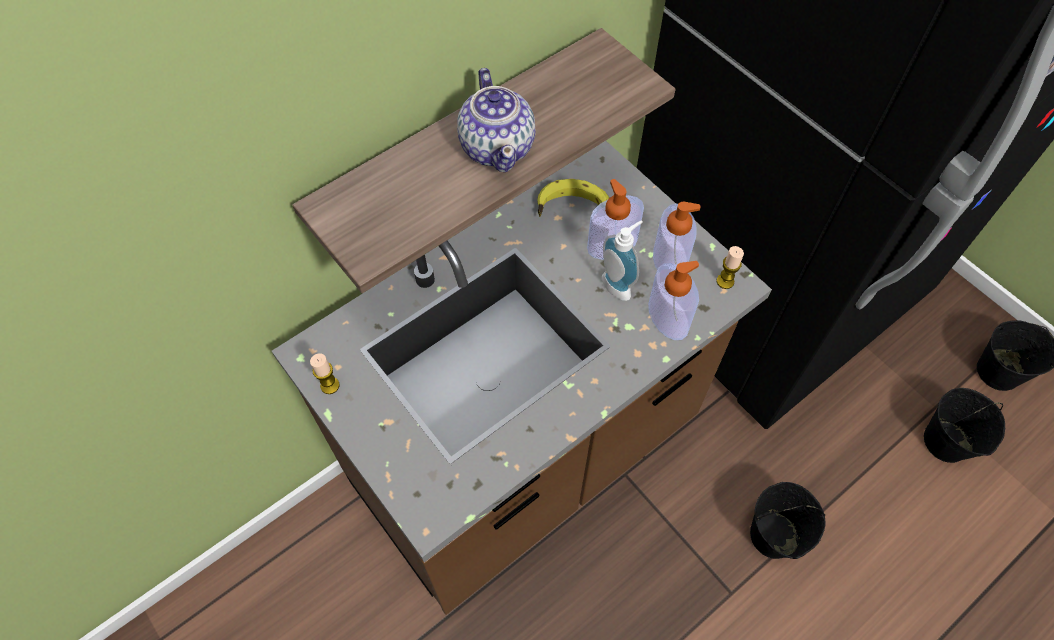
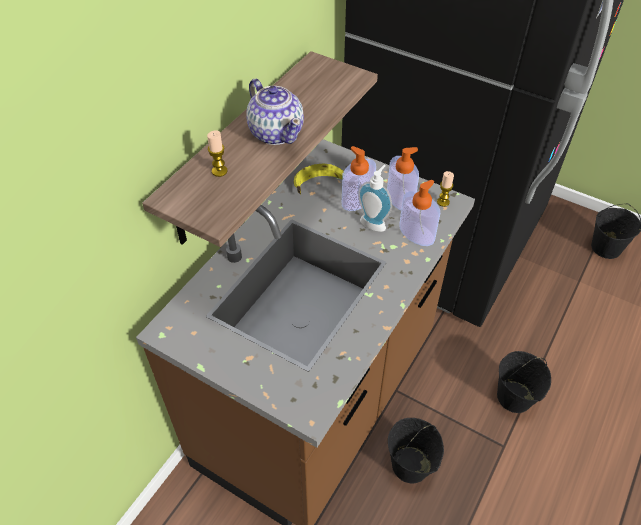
camera: 20 degrees left, 10 degrees down
(330, 385) = (193, 347): candle -> candle (219, 171)
(946, 442) = (595, 301): black bucket -> black bucket (411, 465)

